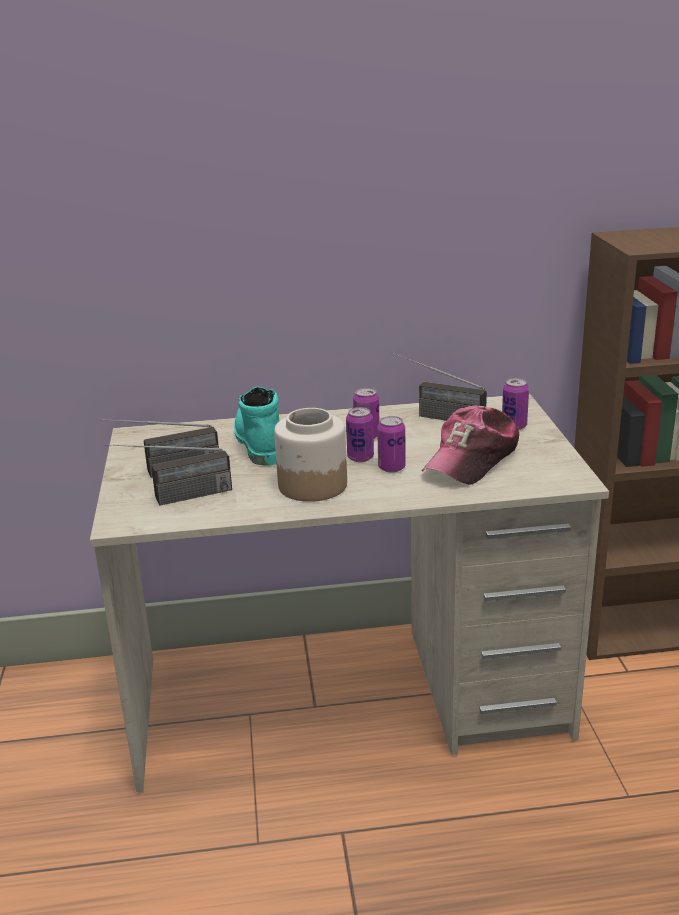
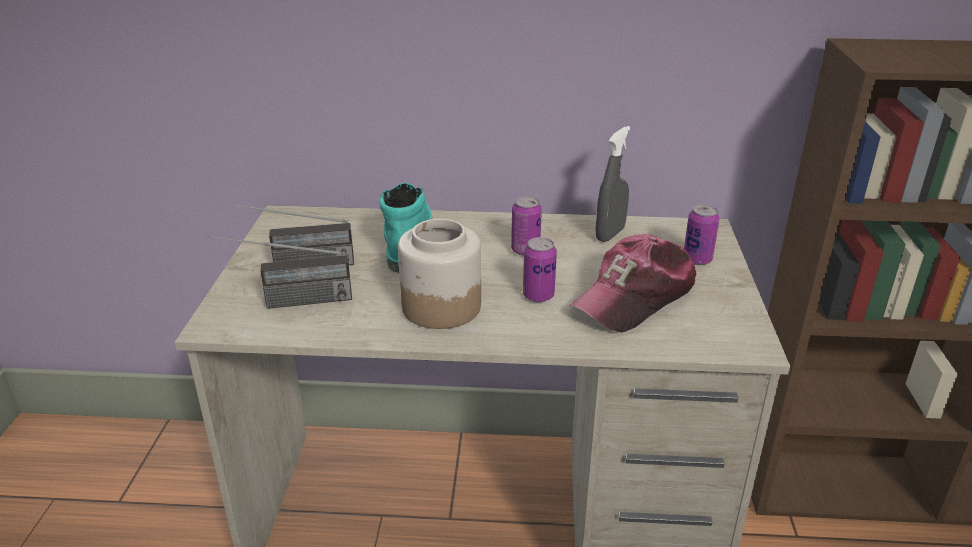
camera: 10 degrees right, 5 degrees up
(360, 457) = (508, 277): can -> none
(434, 416) = (610, 234): radio -> grey spray bottle

